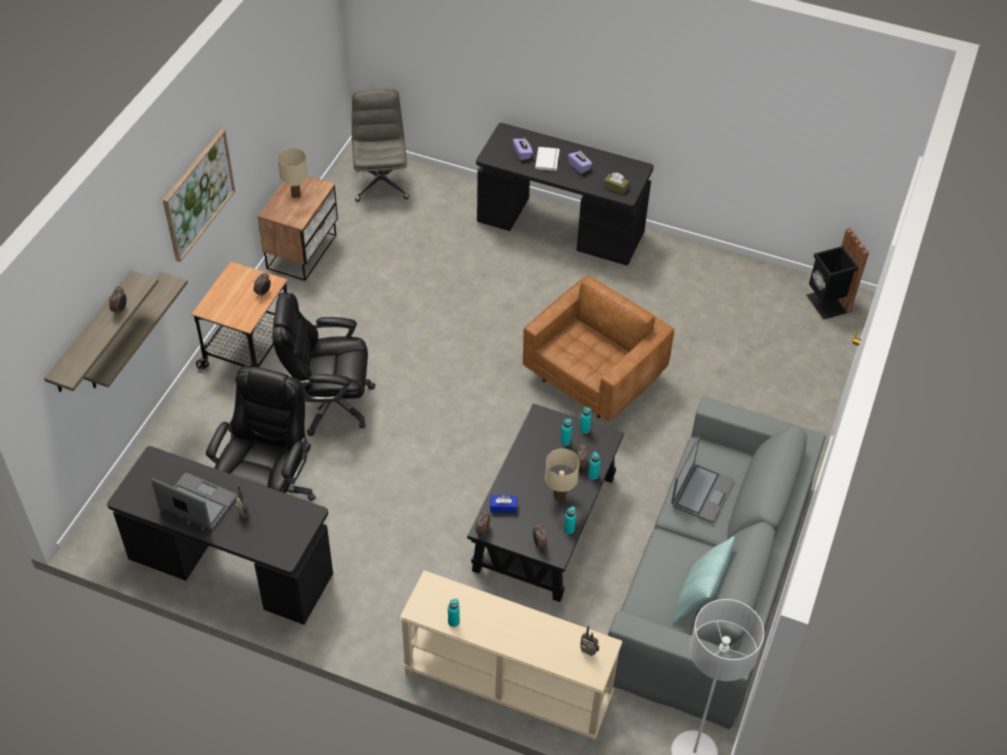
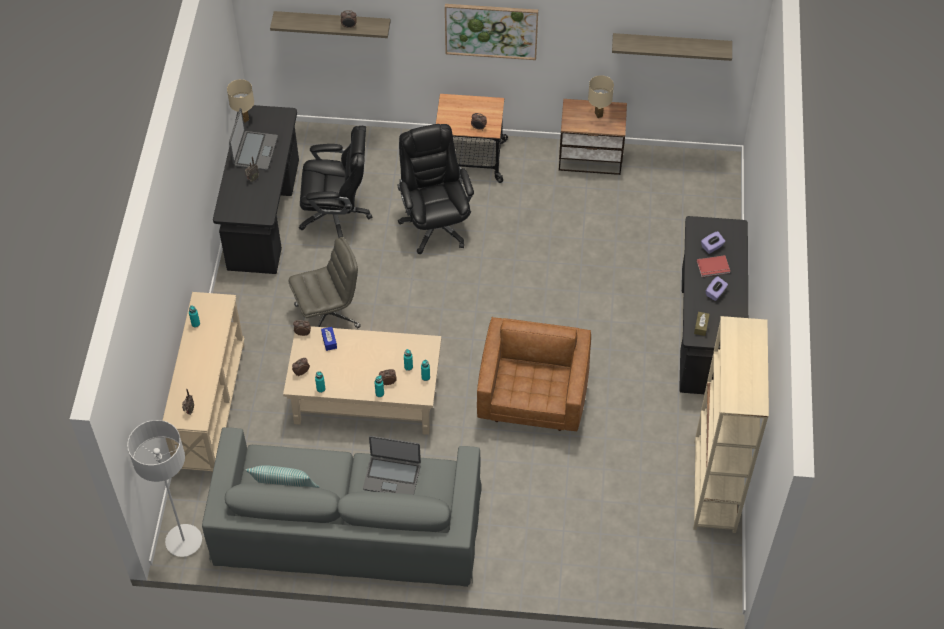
camera: 75 degrees right, 5 degrees up
(124, 333) = (368, 50): shelf -> shelf (671, 46)
(380, 182) = (700, 185): grey office chair -> grey office chair (328, 315)
(545, 523) = (365, 397): black coffee table -> beige coffee table
(548, 160) = (713, 267): white book -> red book
(559, 497) = (351, 375): beige table lamp -> beige table lamp (244, 119)
(594, 378) = (533, 397): brown armchair -> brown armchair turned 105 degrees counterclockwise
(738, 272) = (714, 486): none -> beige bookcase
(826, 304) = (706, 569): black trash can -> none

